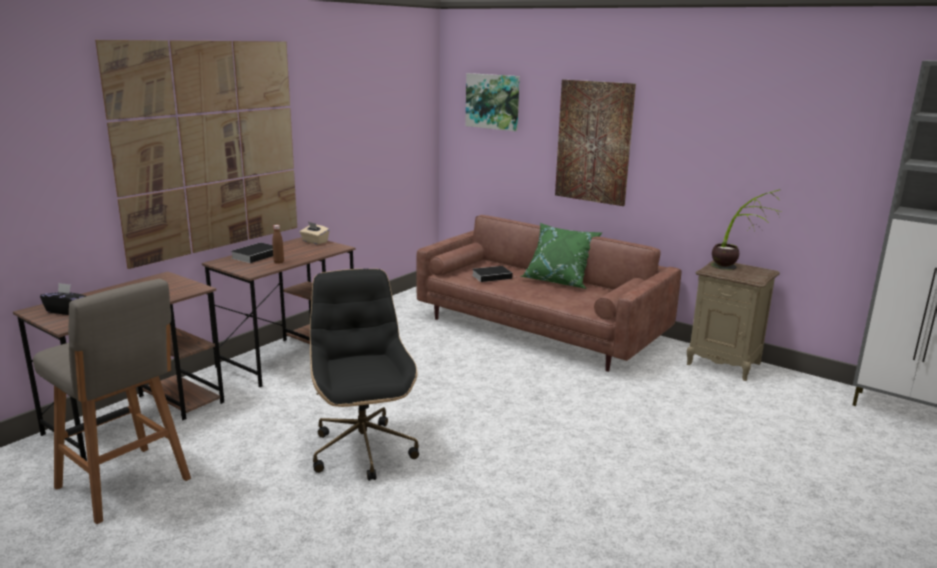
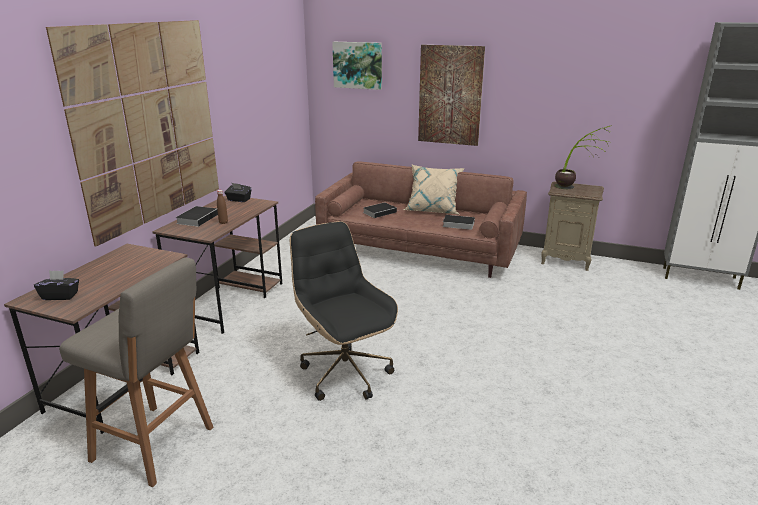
camera: 15 degrees left, 5 degrees up
(314, 242) = (238, 200): beige tissue box -> black tissue box
(559, 281) = (433, 210): green pillow -> beige pillow
(576, 300) = (457, 224): none -> book

